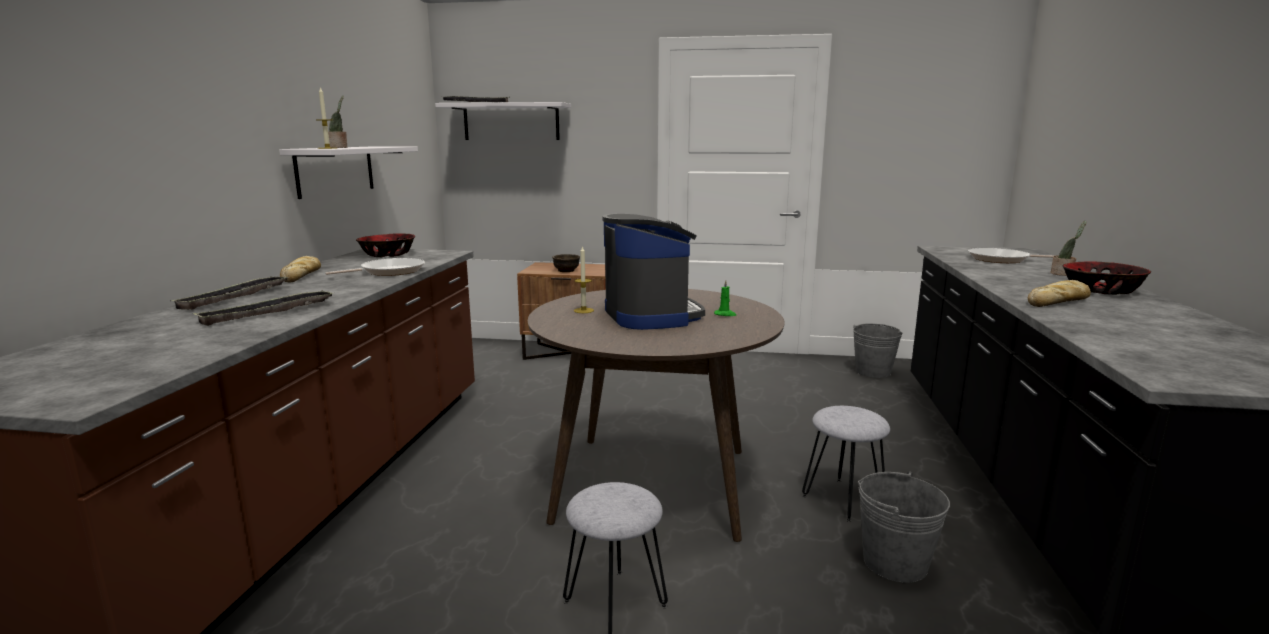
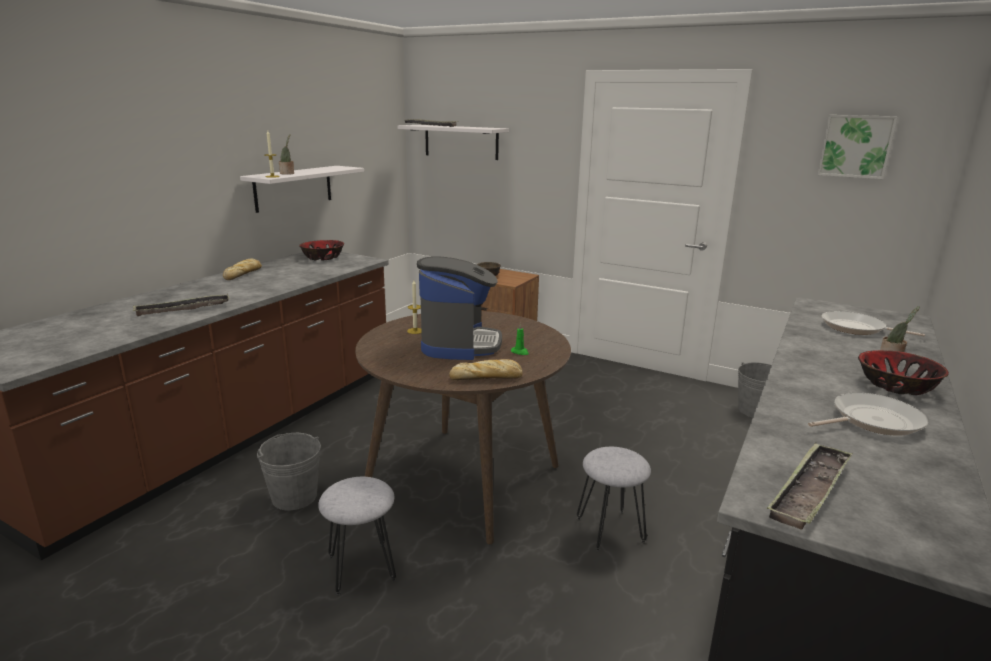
camera: 20 degrees right, 5 degrees up
(235, 297) = (181, 291): tray -> tray (809, 490)
(389, 271) = (302, 277): frying pan -> frying pan (871, 420)
(894, 563) = (603, 597): grey bucket -> grey bucket (294, 497)
(932, 104) = (856, 146): none -> picture
(1058, 301) = (818, 393): bread -> bread (487, 377)

